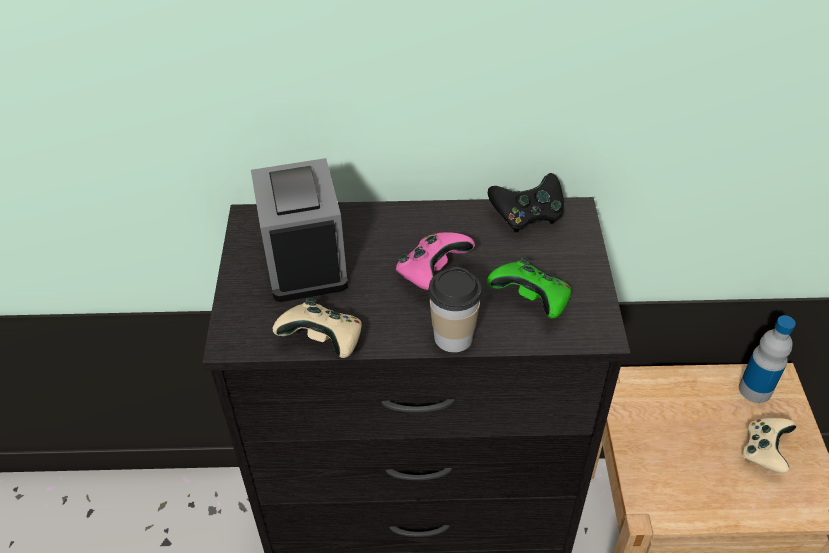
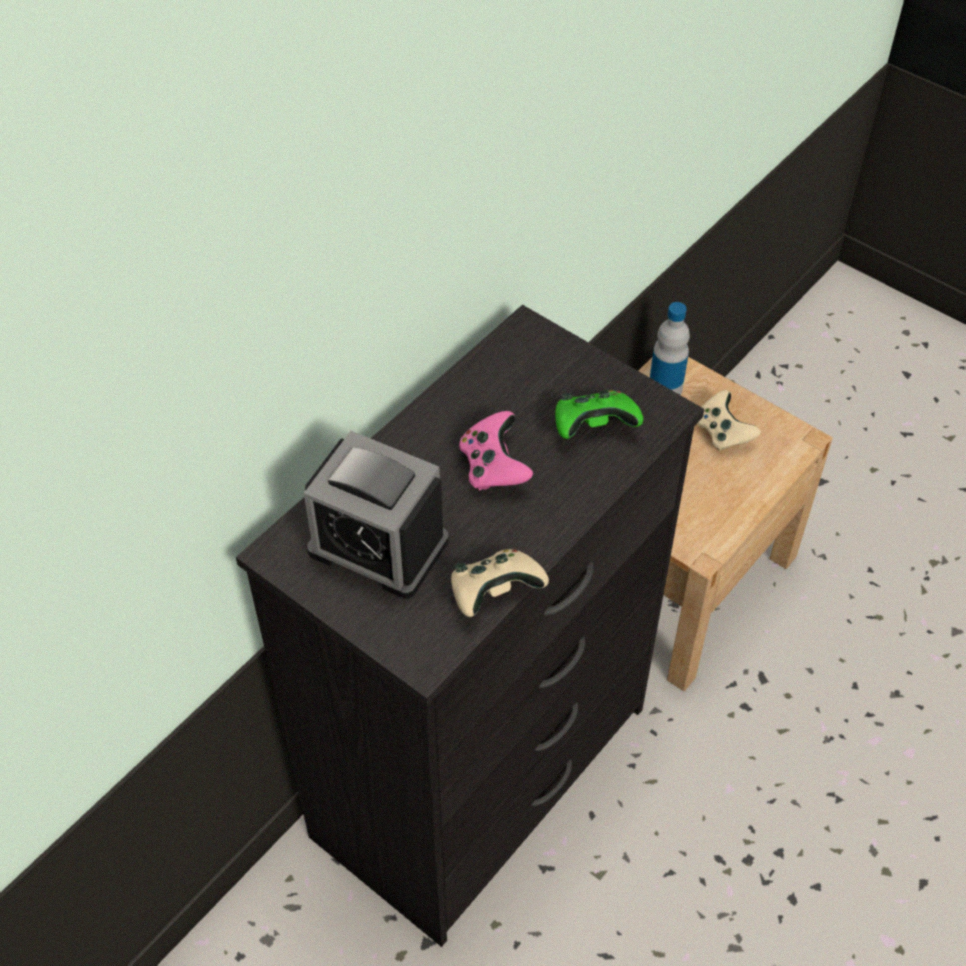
camera: 50 degrees left, 5 degrees up
(453, 337) = (580, 503): cup -> none
(527, 216) = (498, 361): black game controller -> none

